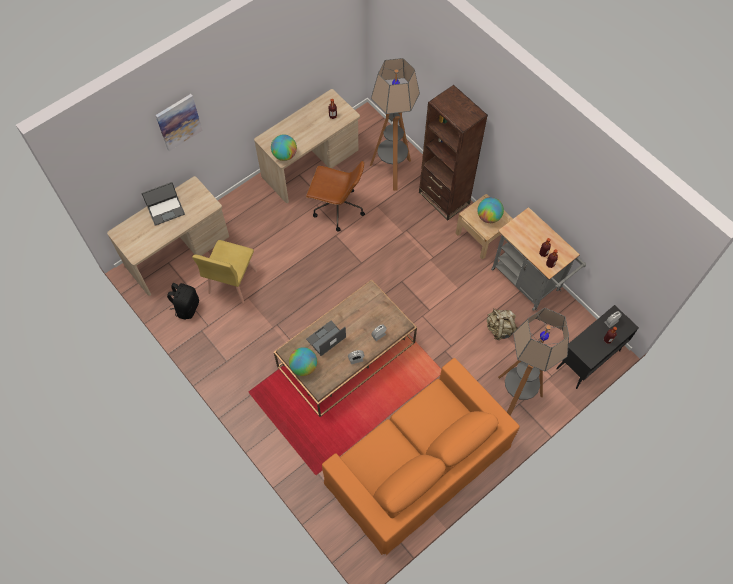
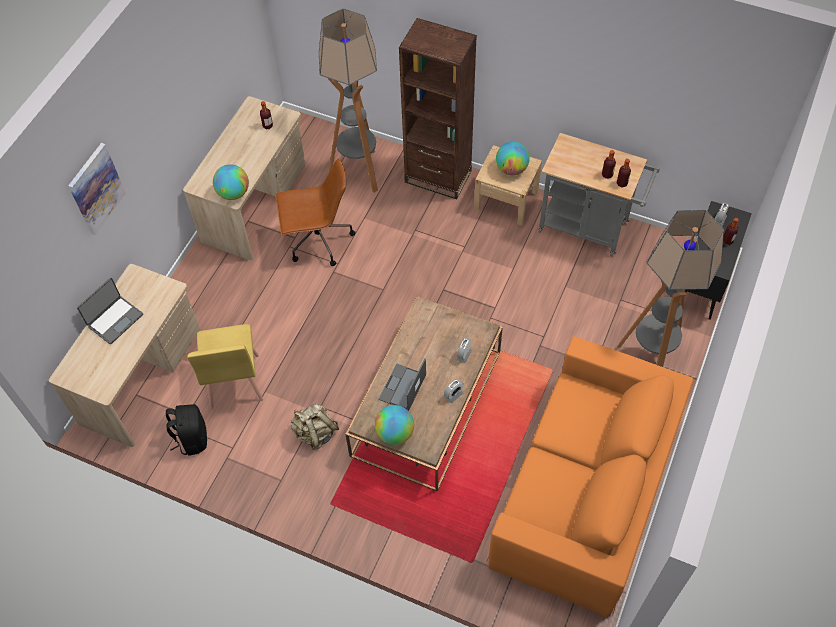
camera: 25 degrees left, 5 degrees down
(500, 329) = (587, 292): beige backpack -> beige backpack (315, 433)

